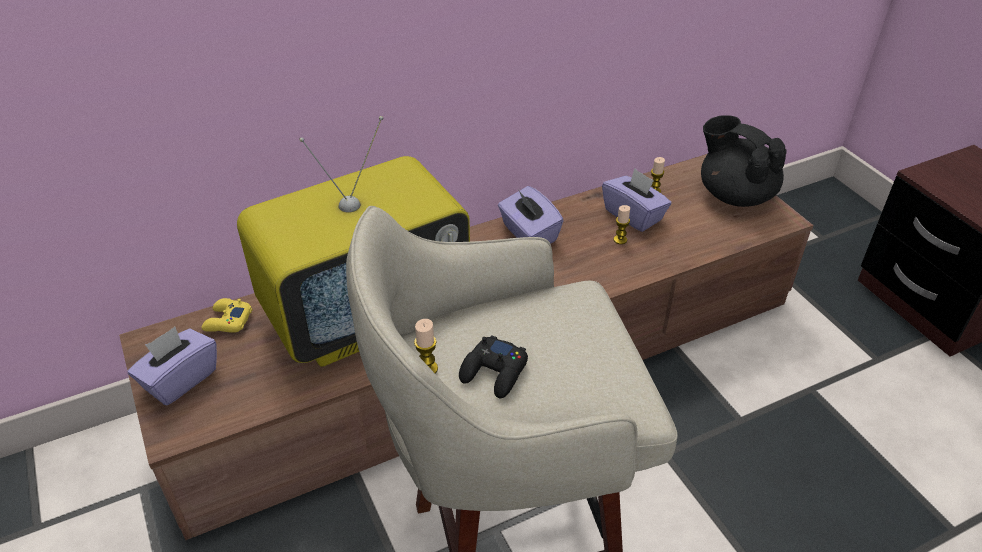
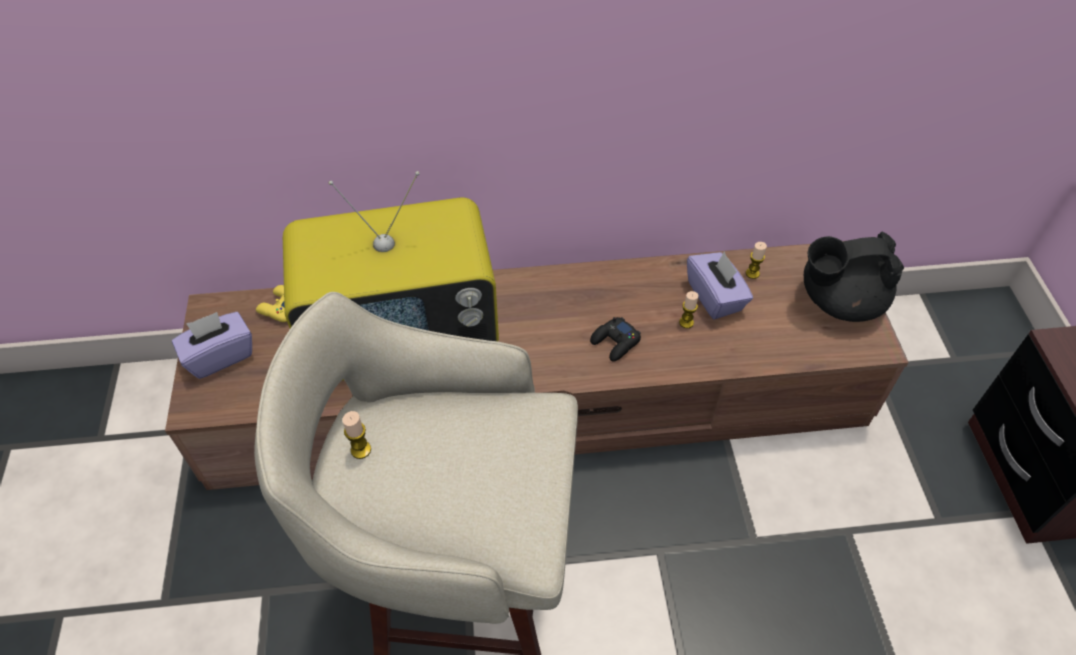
camera: 20 degrees right, 10 degrees up
(494, 372) = (416, 474): black game controller -> black game controller (615, 342)
(528, 234) = (596, 290): purple tissue box -> none
(734, 195) = (838, 301): black teapot -> black teapot turned 75 degrees counterclockwise

